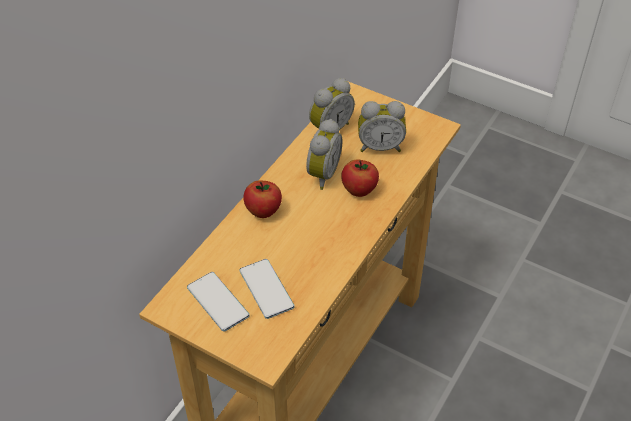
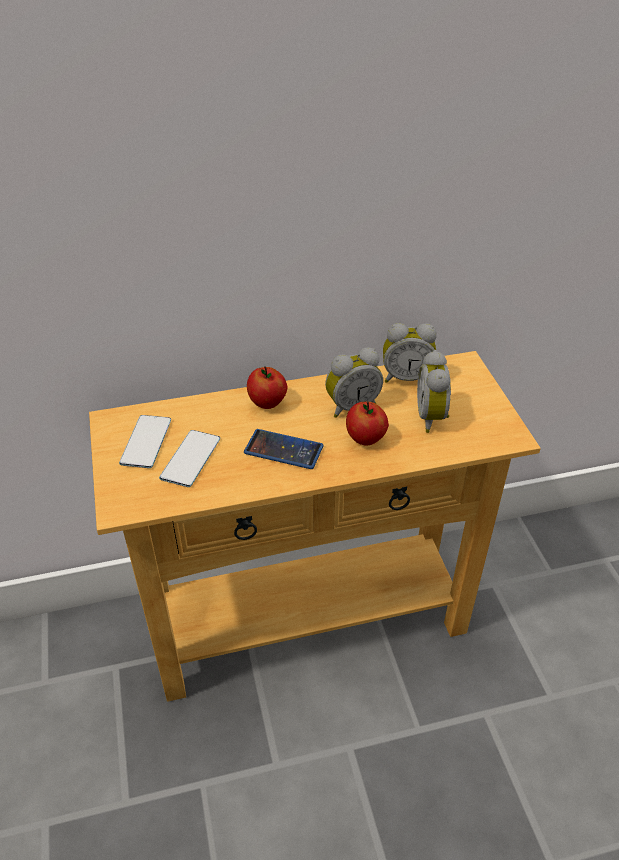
camera: 45 degrees right, 5 degrees down
(319, 236) = (283, 450): none -> phone
(380, 146) = (433, 417): alarm clock -> alarm clock turned 45 degrees clockwise

